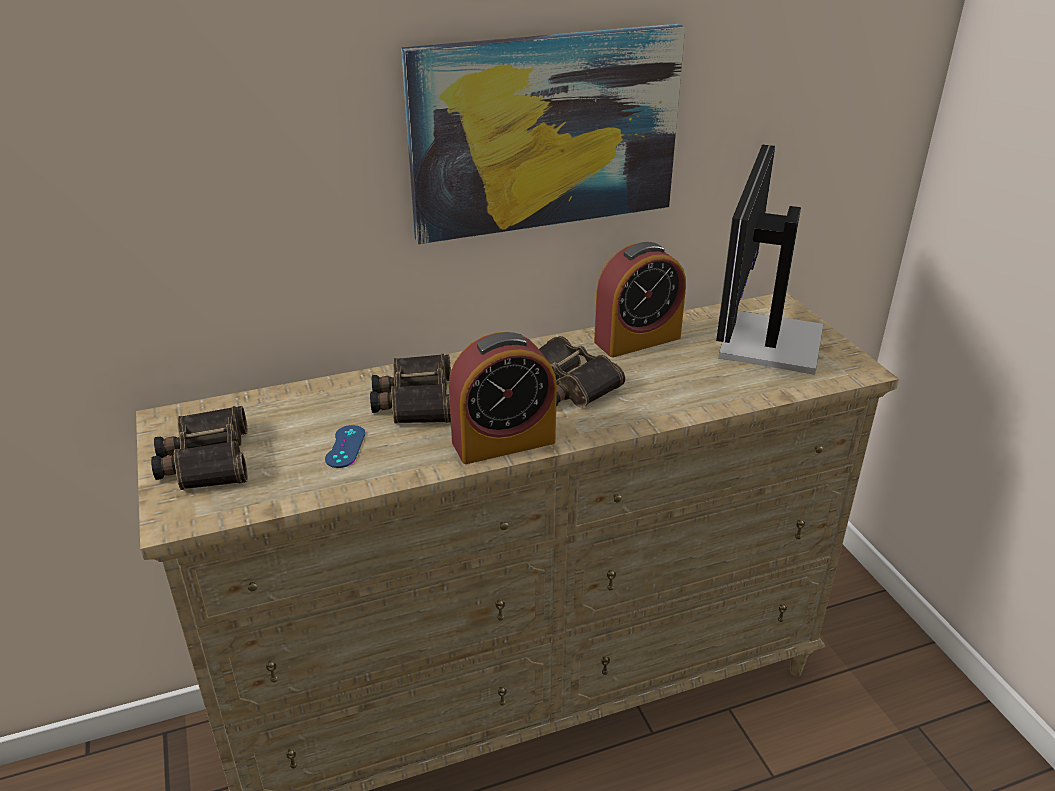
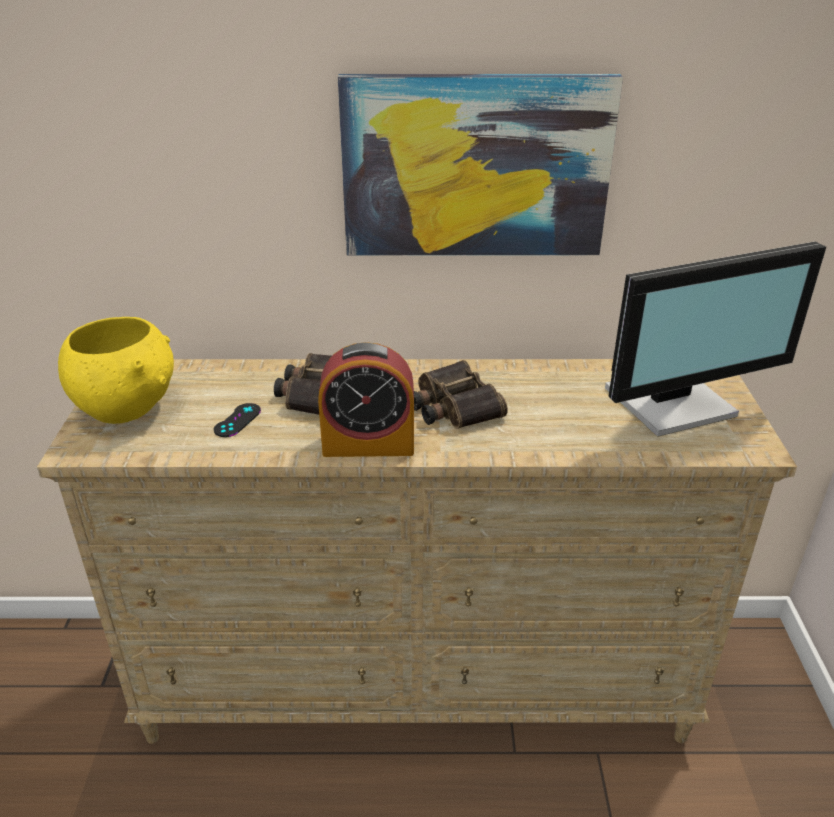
camera: 20 degrees right, 0 degrees up
(205, 460) = (127, 408): binoculars -> yellow bowl
(345, 446) = (237, 420): blue game controller -> black game controller
(637, 339) = (549, 378): alarm clock -> none
(765, 343) = (674, 404): monitor -> monitor turned 150 degrees counterclockwise

